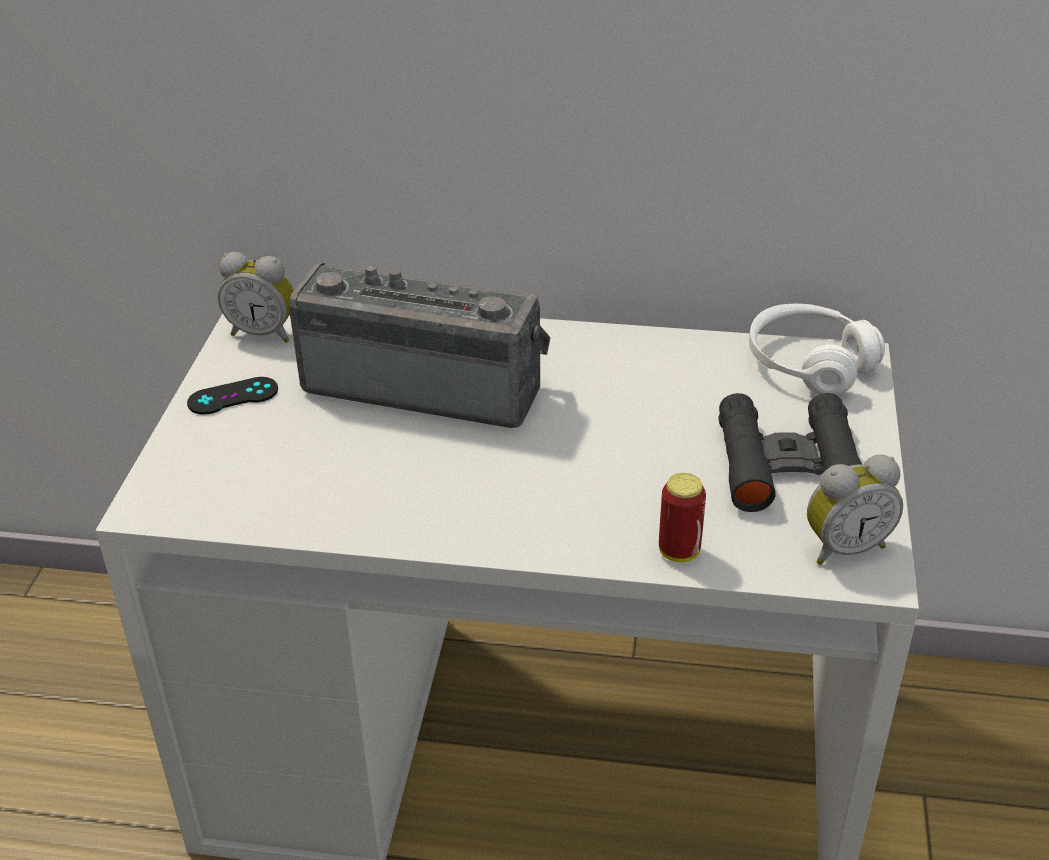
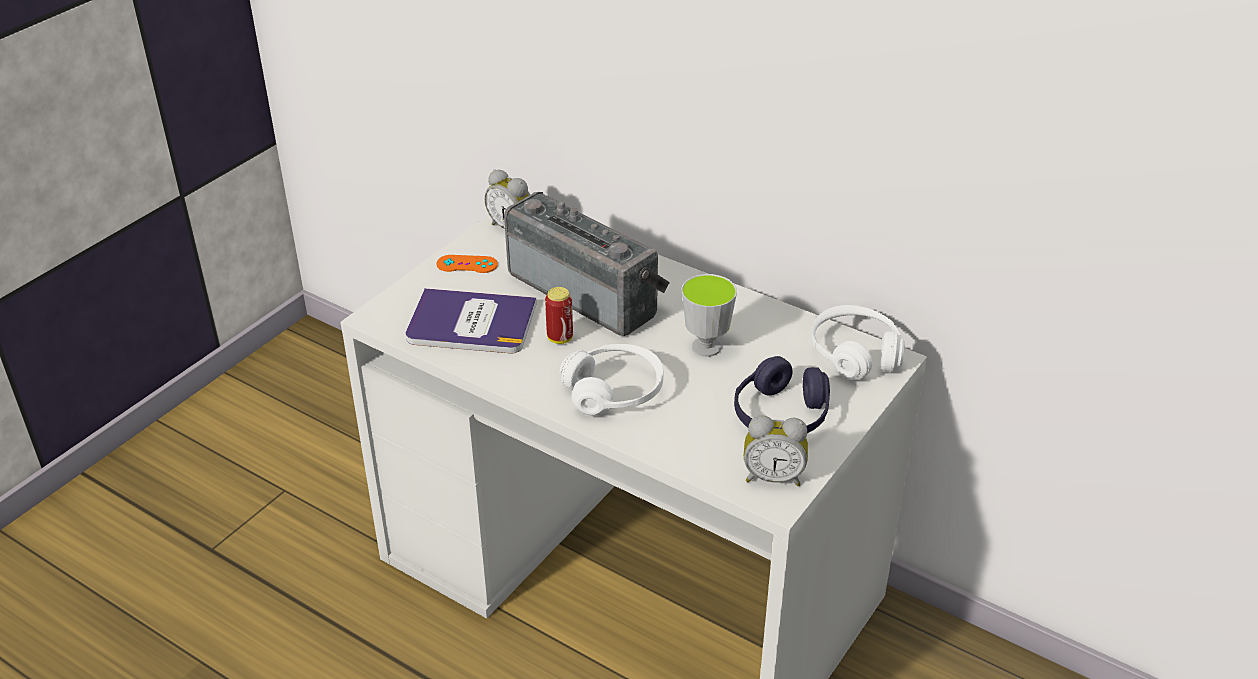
camera: 25 degrees right, 0 degrees up
(233, 396) = (467, 264): black game controller -> orange game controller
(295, 473) = (471, 323): none -> book
(559, 504) = (613, 391): none -> white headphones
(631, 410) = (706, 347): none -> cup
(679, 552) = (664, 444): can -> can (560, 338)
(788, 465) = (781, 415): black binoculars -> purple headphones

